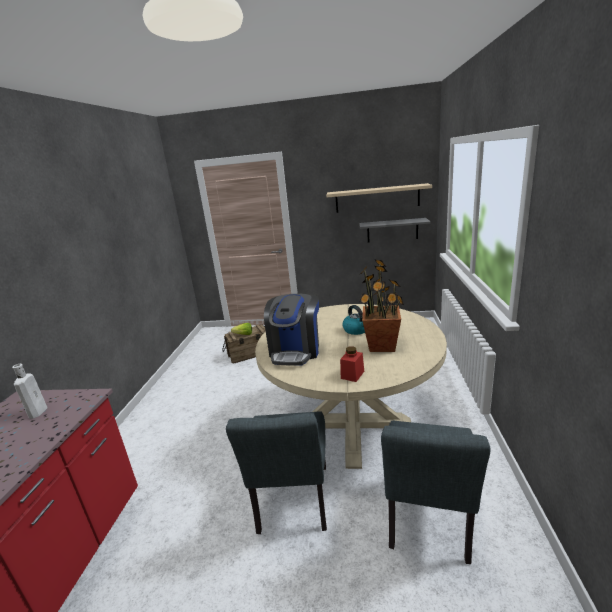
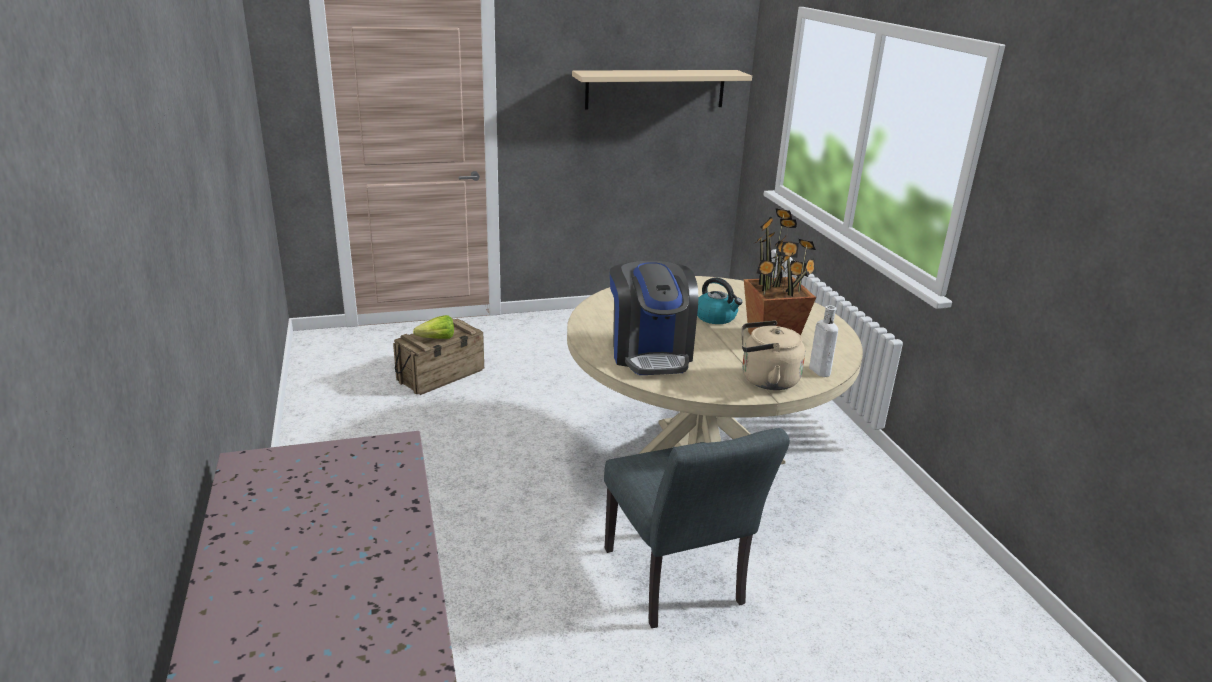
camera: 25 degrees left, 5 degrees up
(38, 411) = (326, 477): white bottle -> white bottle (818, 370)
(352, 375) = (765, 380): red jar -> beige kettle
(392, 230) = (675, 146): grey shelf -> none
(428, 524) = (863, 571): grey chair -> none

